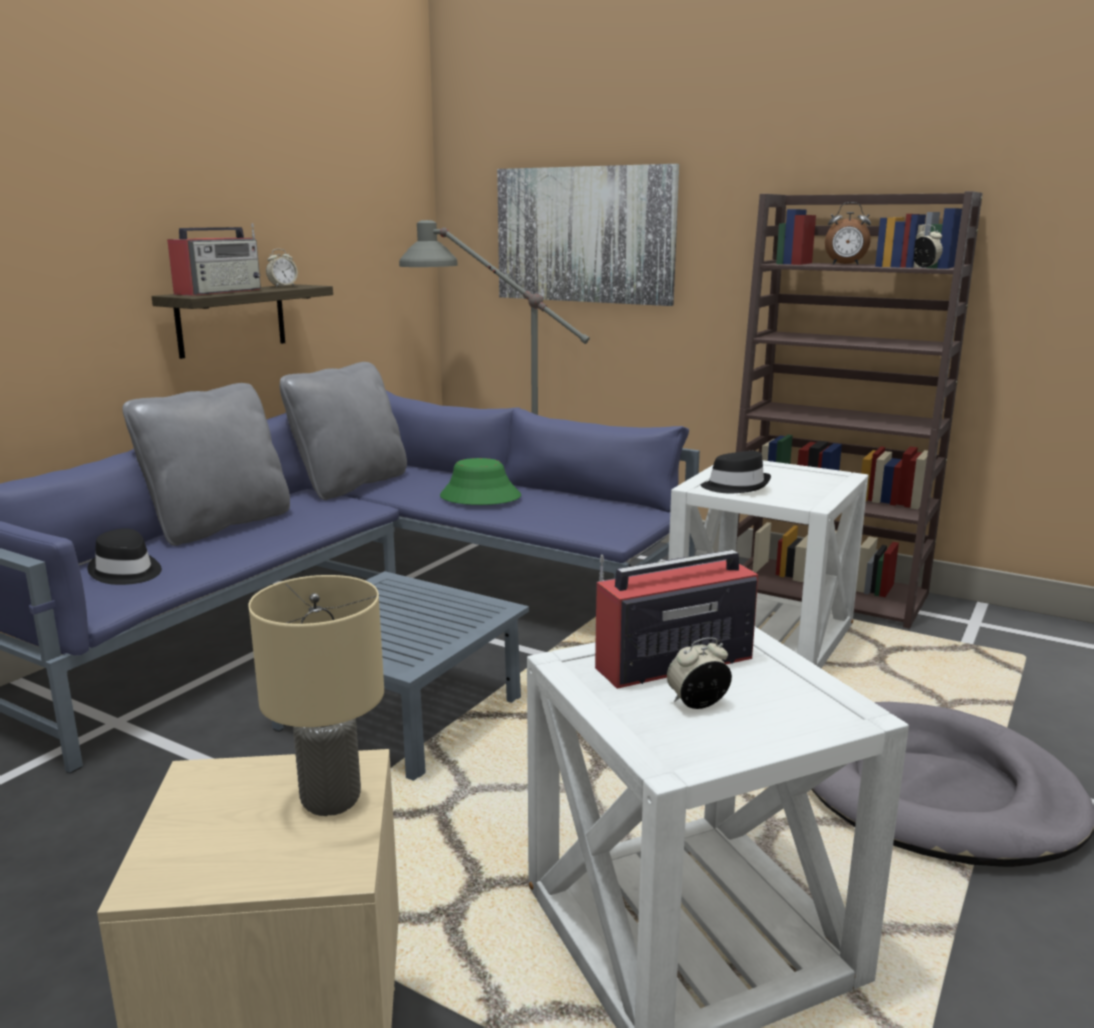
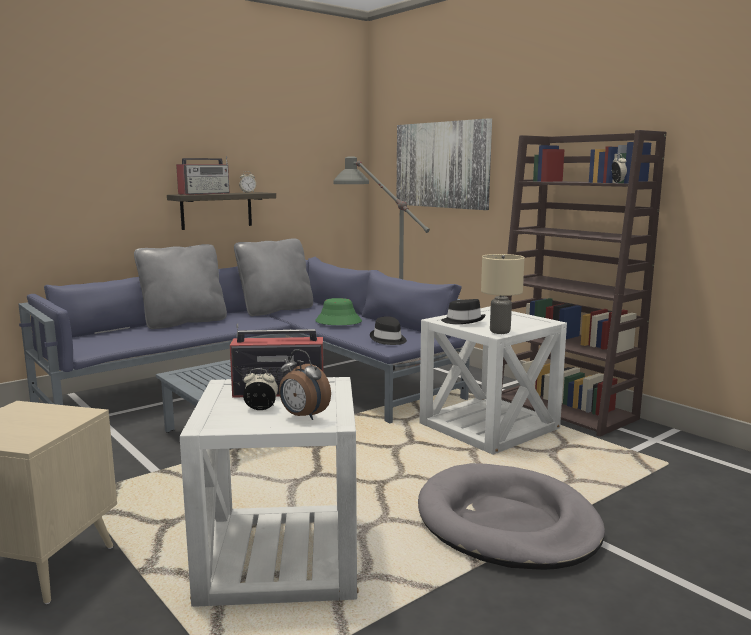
camera: 20 degrees right, 5 degrees down
(126, 572) = (115, 338): black hat -> black hat (388, 339)
(332, 799) = (58, 422): beige table lamp -> beige table lamp (500, 331)
(845, 264) = (576, 181): alarm clock -> alarm clock (303, 416)

